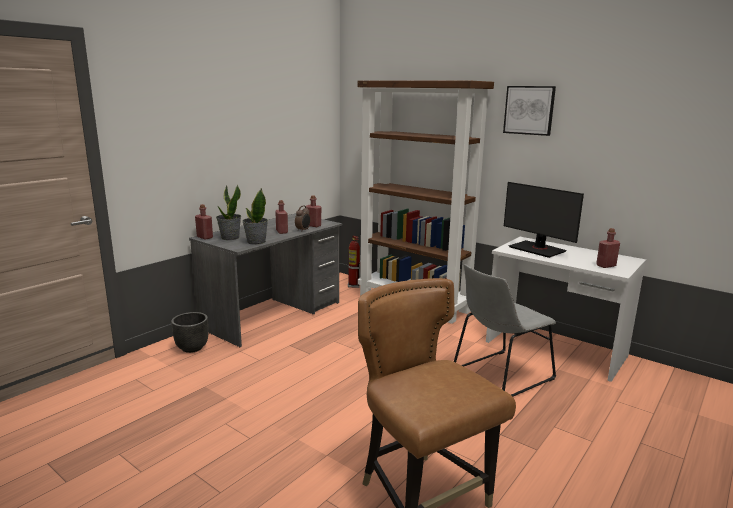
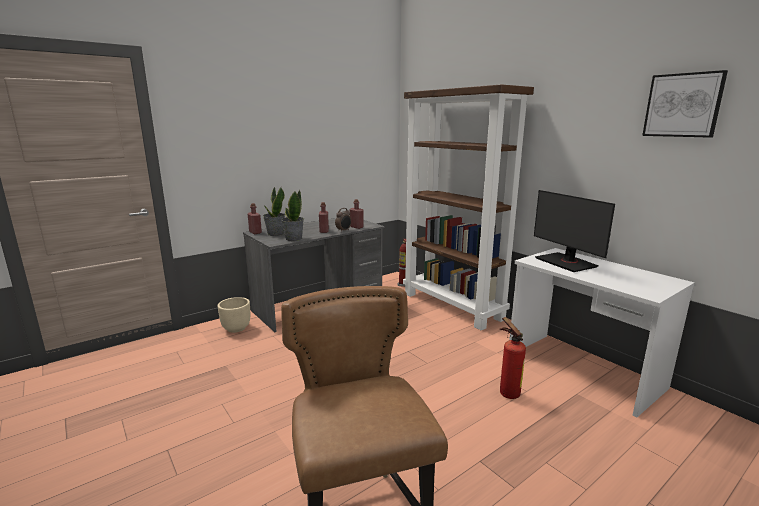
camera: 15 degrees right, 0 degrees up
(192, 348) = (236, 328): black planter -> beige planter
(499, 376) = (507, 392): grey chair -> fire extinguisher
(529, 110) = (568, 115): picture -> picture (683, 105)
(606, 265) = (638, 286): red bottle -> none

